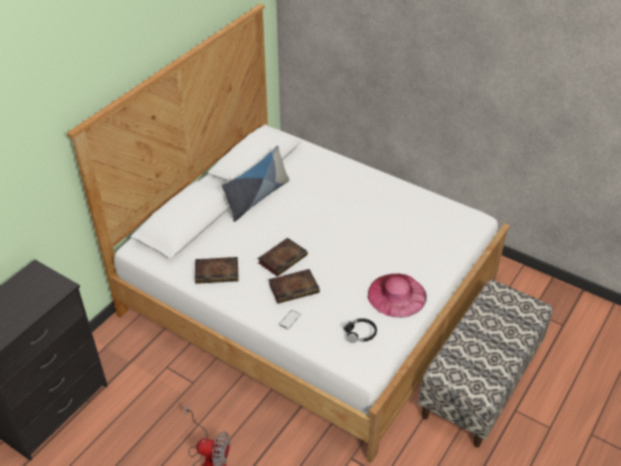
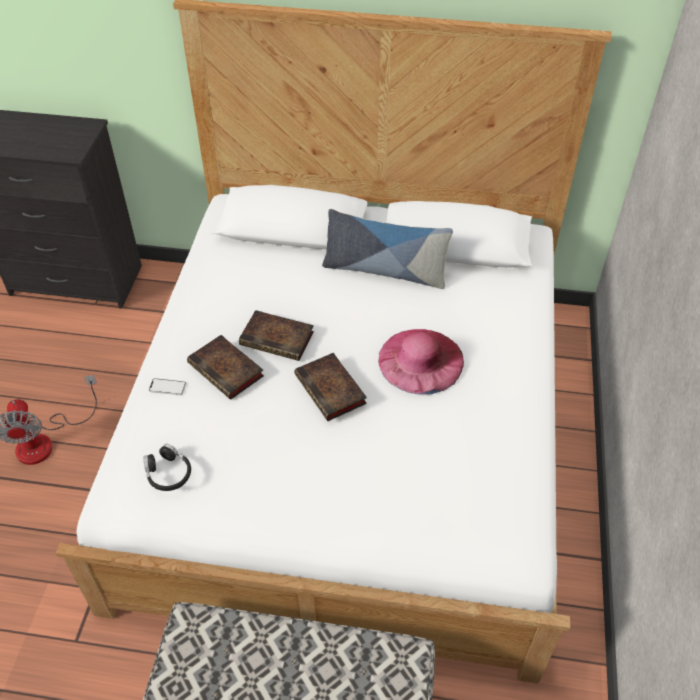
camera: 65 degrees right, 5 degrees up
(218, 272) = (222, 287): book -> book (332, 390)
(396, 295) = (270, 494): pink hat -> pink hat (421, 360)

